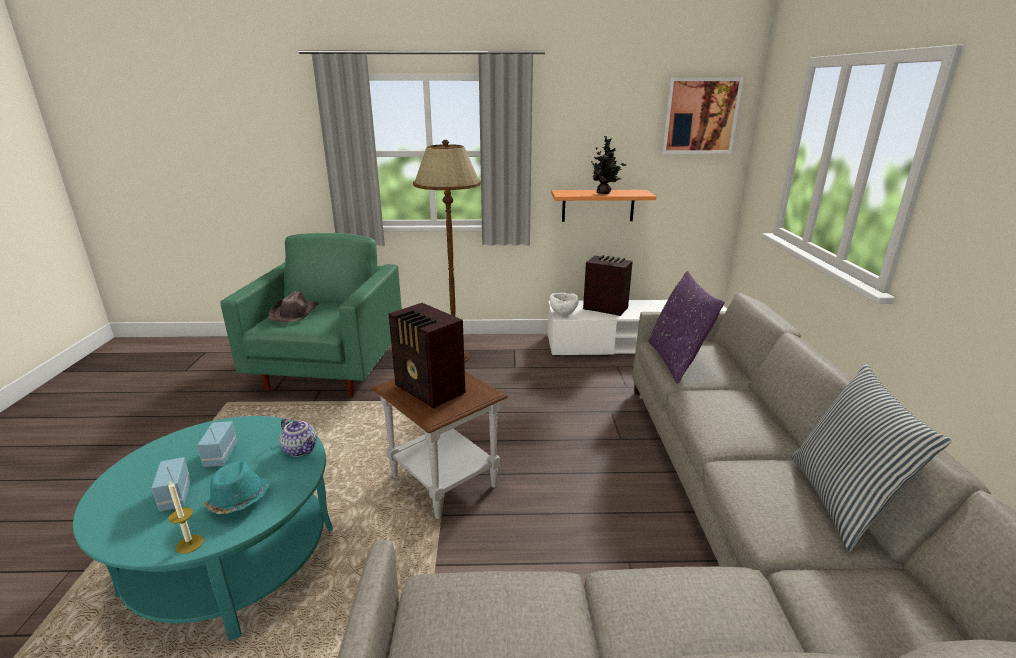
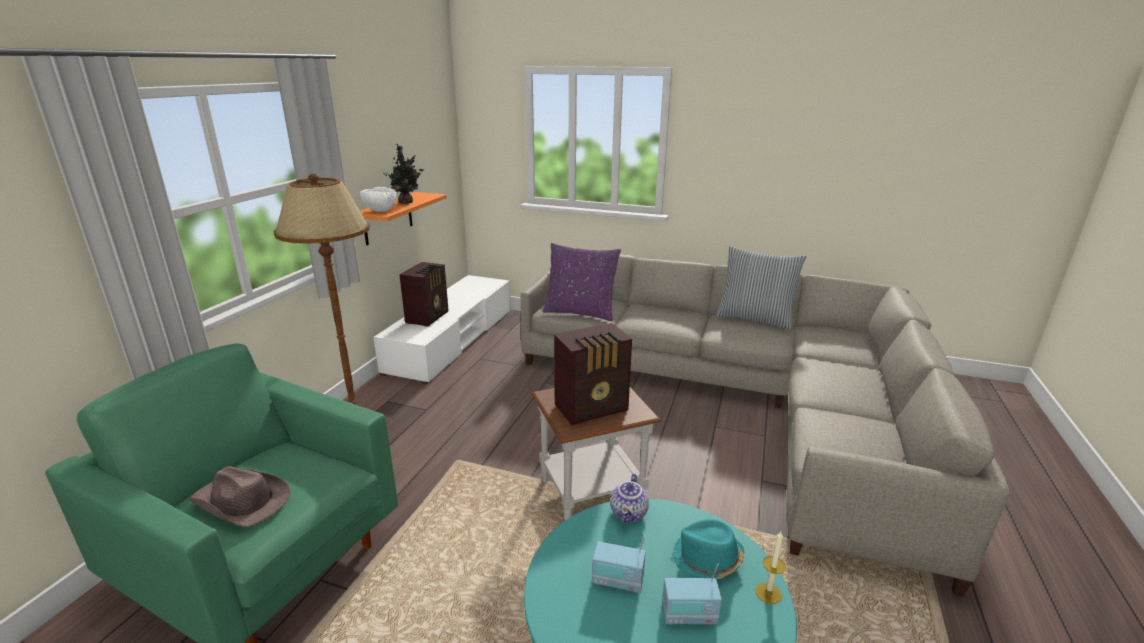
camera: 70 degrees left, 0 degrees up
(301, 449) = (629, 514): teapot -> teapot turned 135 degrees clockwise
(563, 313) = (414, 337): white bowl -> white bowl (380, 211)
(605, 308) = (428, 317): radio -> radio turned 150 degrees clockwise
(700, 116) = (432, 115): picture -> none

